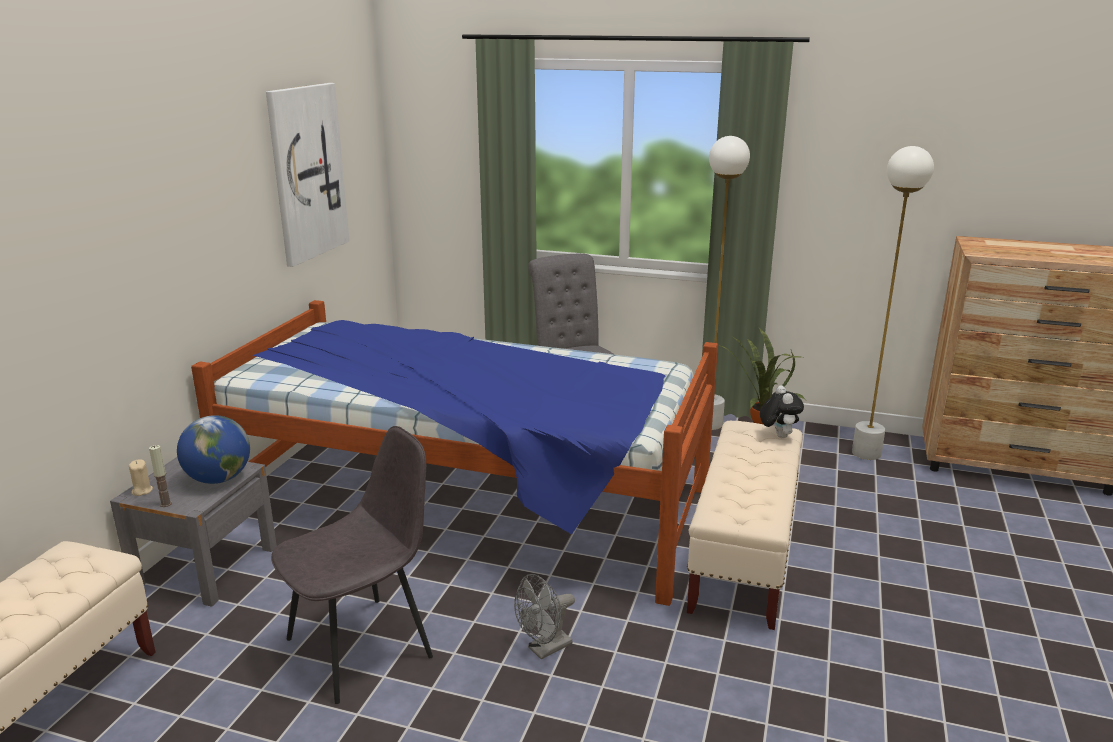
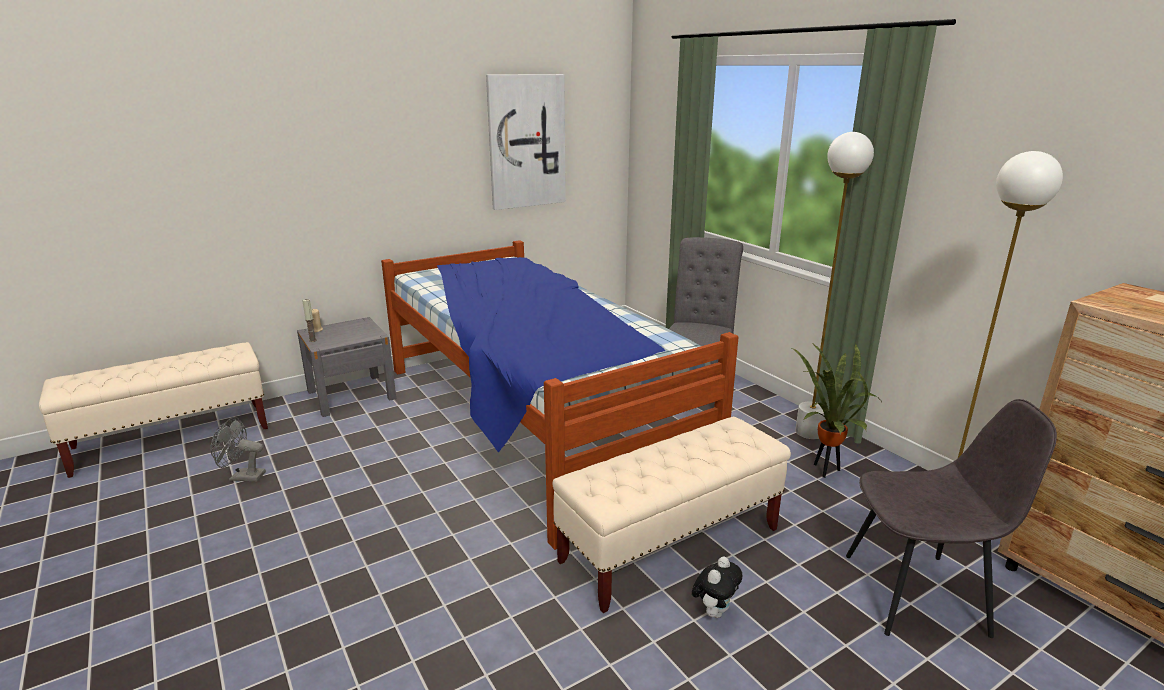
camera: 40 degrees right, 0 degrees up
(219, 479) = (355, 336): globe -> none
(363, 646) = (349, 474): grey chair -> grey chair (918, 594)
(544, 649) = (432, 531): grey fan -> grey fan (242, 477)
(778, 435) = (753, 443): plush toy -> plush toy (714, 611)

